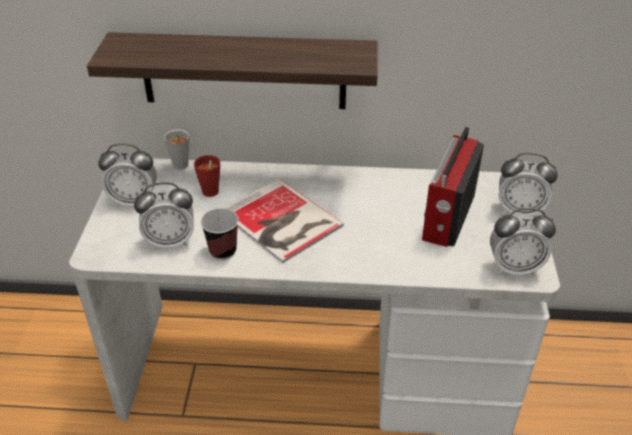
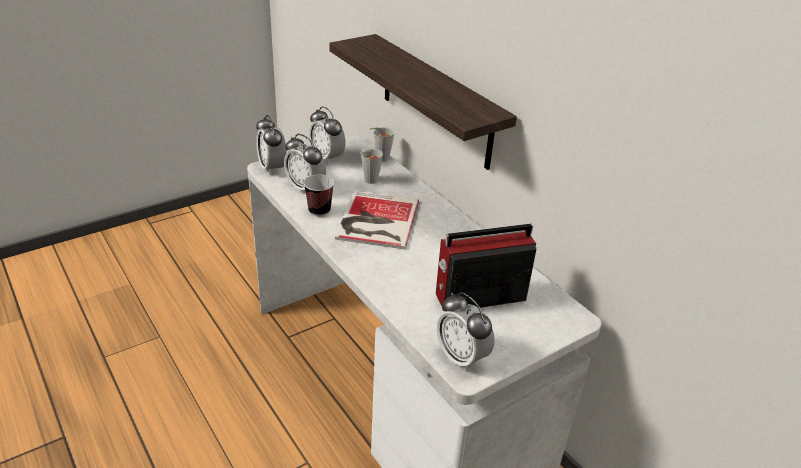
camera: 50 degrees right, 5 degrees down
(210, 194) = (368, 181): red cup -> grey cup
(519, 211) = (541, 335): alarm clock -> alarm clock (272, 168)

